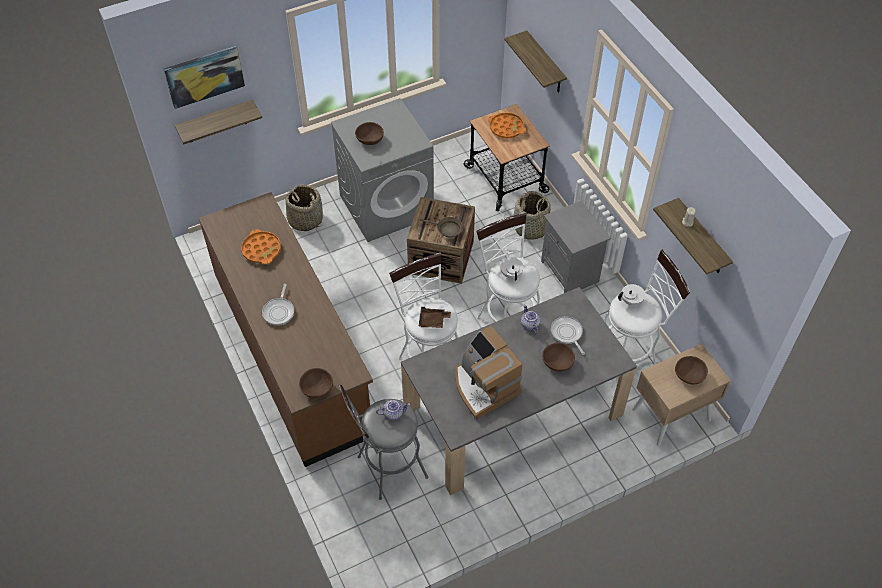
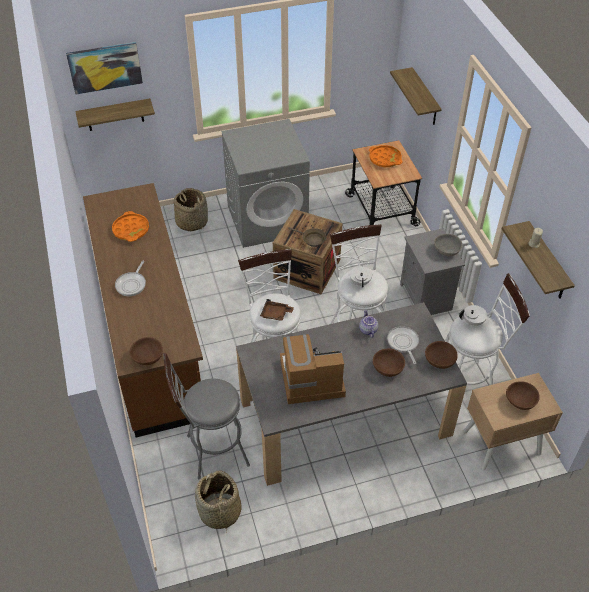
camera: 10 degrees right, 5 degrees down
(370, 140) = (253, 149): brown bowl -> brown bowl (440, 361)
(393, 413) = (217, 392): teapot -> none
(484, 386) = (311, 379): coffee machine -> coffee machine turned 105 degrees clockwise
(531, 228) = (396, 255): basket -> basket (219, 512)
(590, 225) = (447, 251): none -> grey bowl

